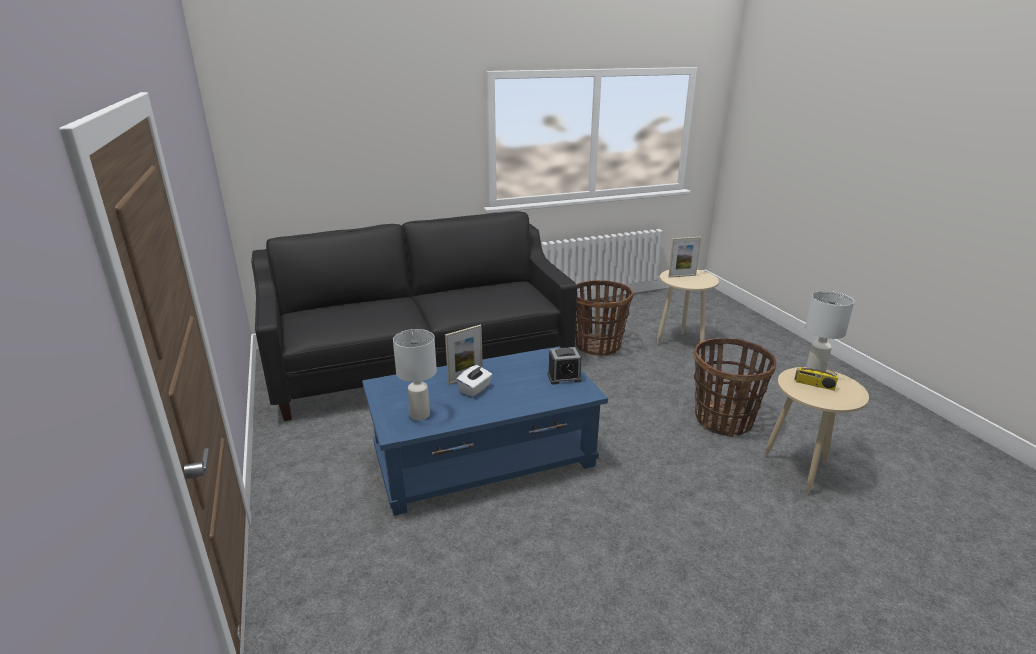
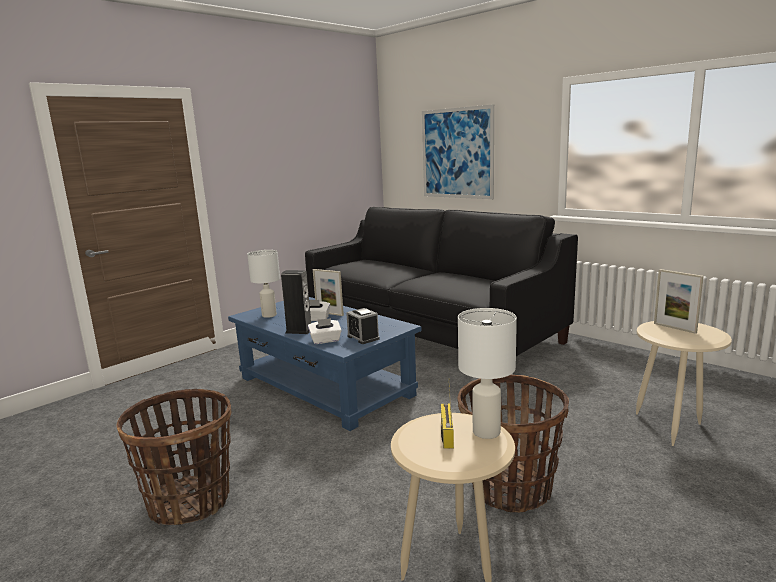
camera: 65 degrees right, 10 degrees down
(359, 152) = (457, 153): none -> picture
(504, 406) = (299, 330): none -> speaker
(552, 397) = (325, 340): none -> white tissue box
(597, 346) = (573, 384): basket -> basket (190, 502)

